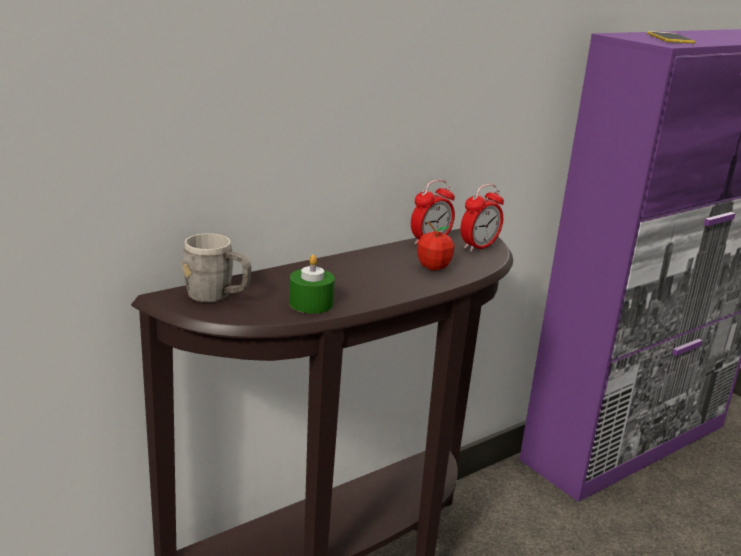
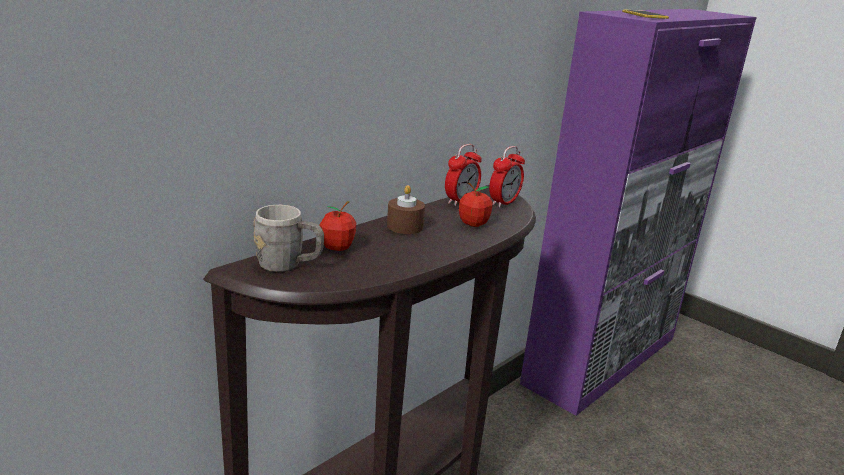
camera: 10 degrees left, 0 degrees up
(274, 282) = (337, 247): none -> apple
(311, 303) = (379, 265): green candle -> none
(356, 265) = (405, 226): none -> brown candle

